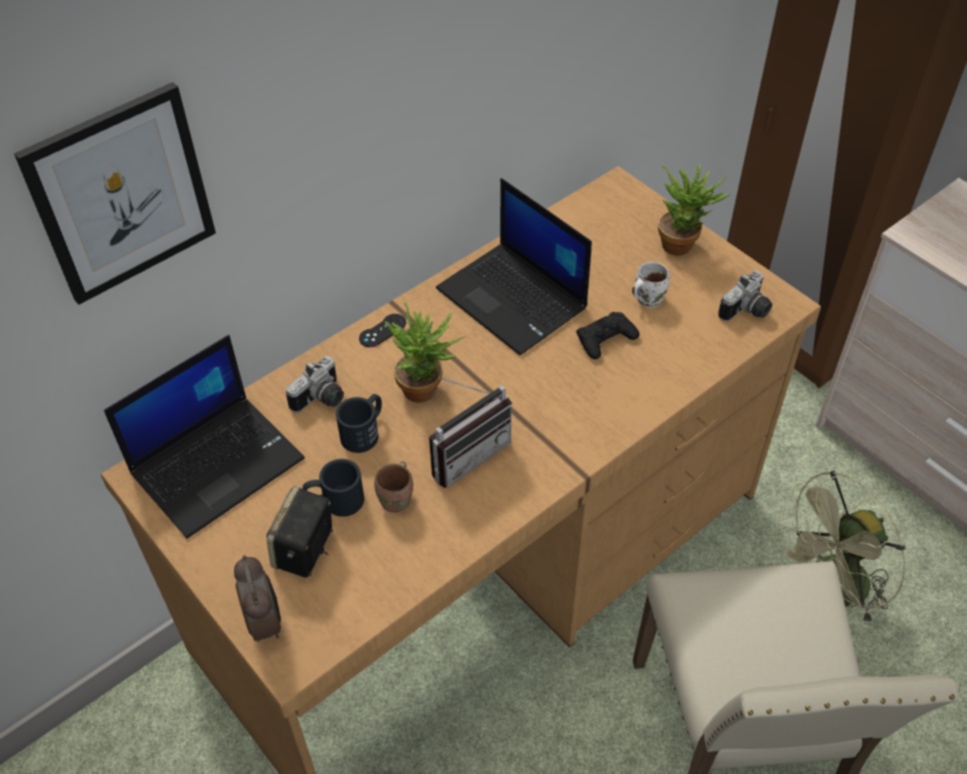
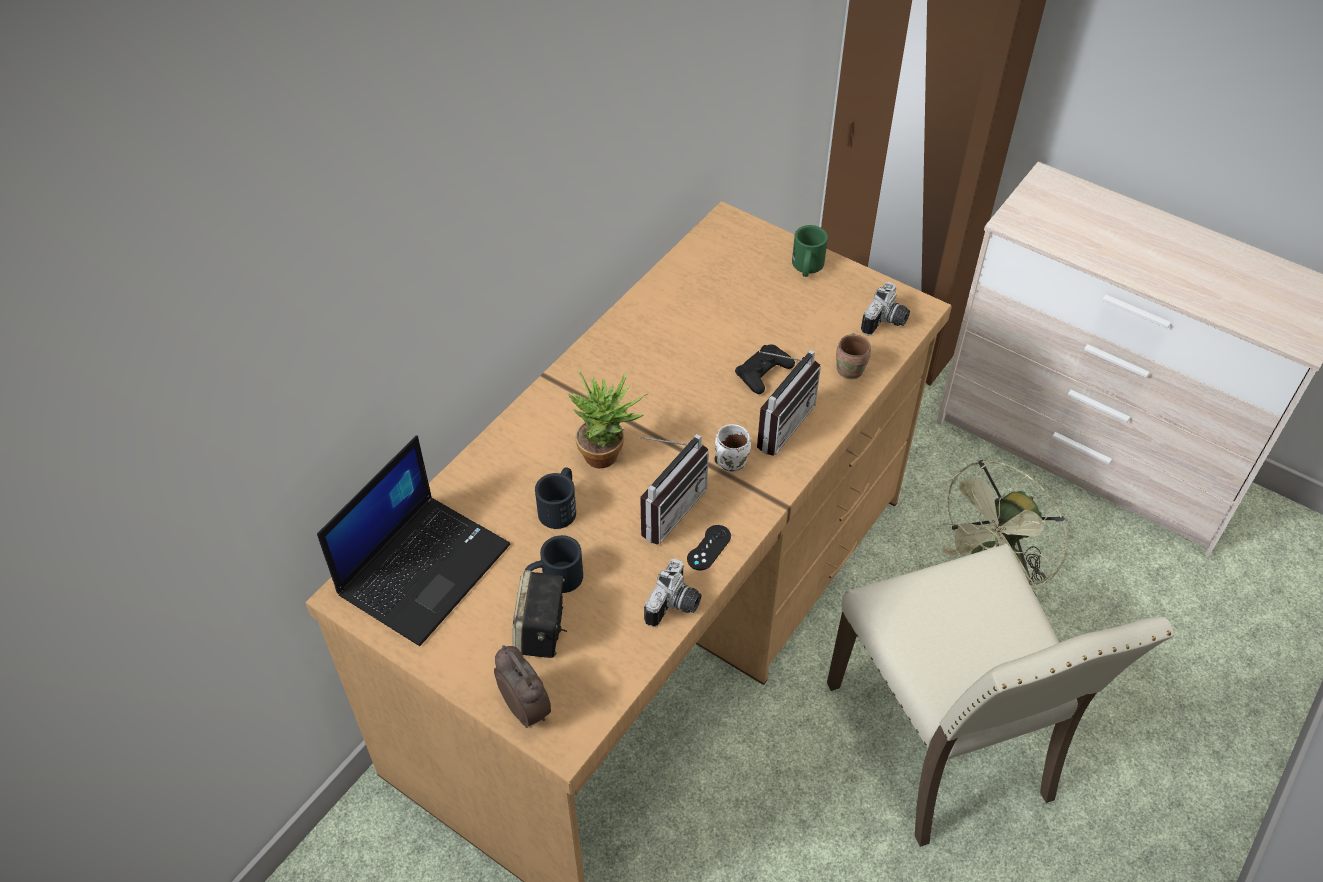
camera: 15 degrees left, 0 degrees up
(121, 194) = (317, 313): picture -> none
(321, 399) = (507, 484): camera -> camera (675, 606)
(382, 331) = (544, 404): black game controller -> black game controller (709, 548)
(398, 500) = (616, 565): brown mug -> brown mug (851, 369)
(514, 299) = (663, 350): laptop -> none
(604, 390) = (777, 422): none -> radio
(647, 299) = (790, 327): white mug -> white mug (729, 462)
(683, 243) = (807, 267): potted plant -> green mug

